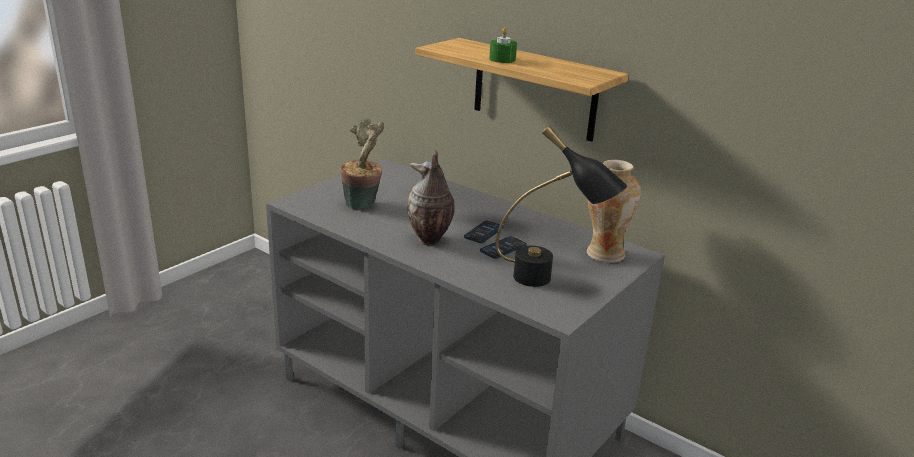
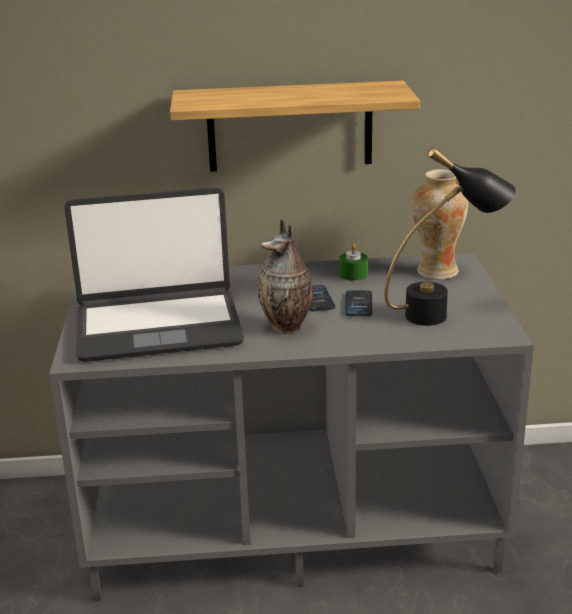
camera: 40 degrees left, 0 degrees up
(363, 204) = (158, 326): potted plant -> laptop
(502, 59) = (281, 98): green candle -> green candle (353, 274)

